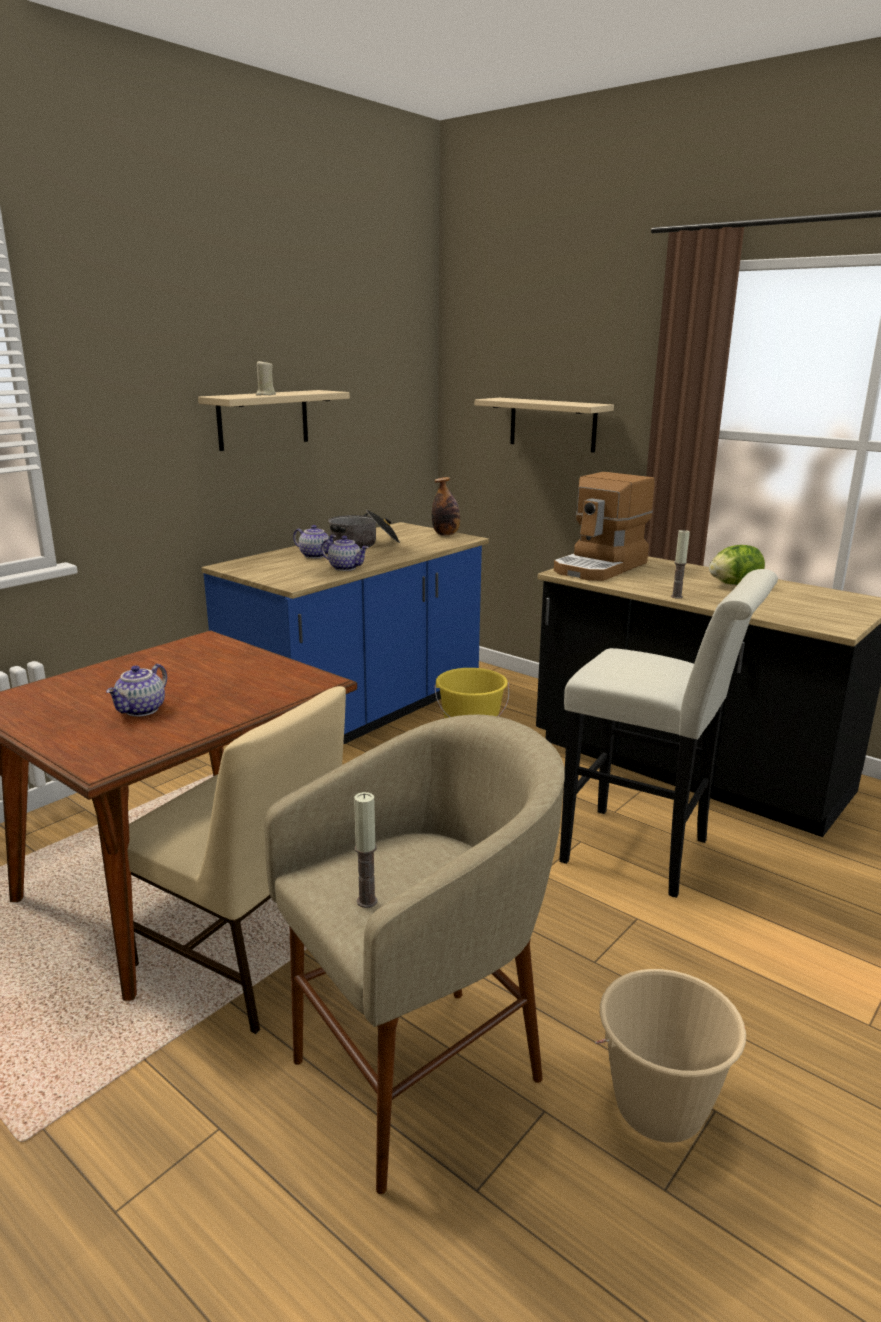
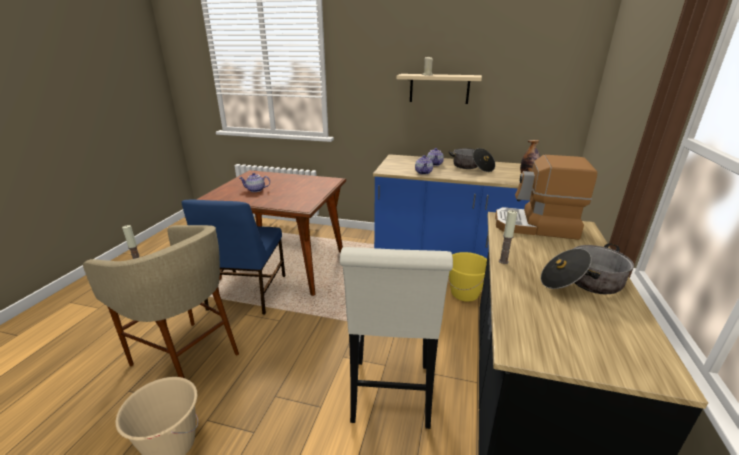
camera: 65 degrees right, 5 degrees up
(246, 956) = (246, 293): beige chair -> blue chair
(552, 424) = (626, 116): beige shelf -> none
(734, 584) = (582, 282): lettuce -> cooking pot

